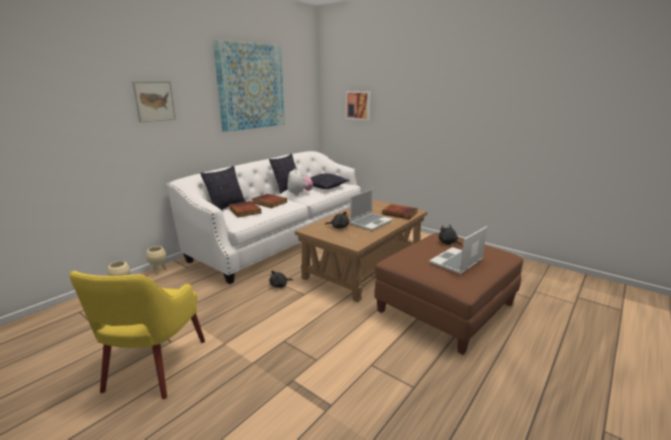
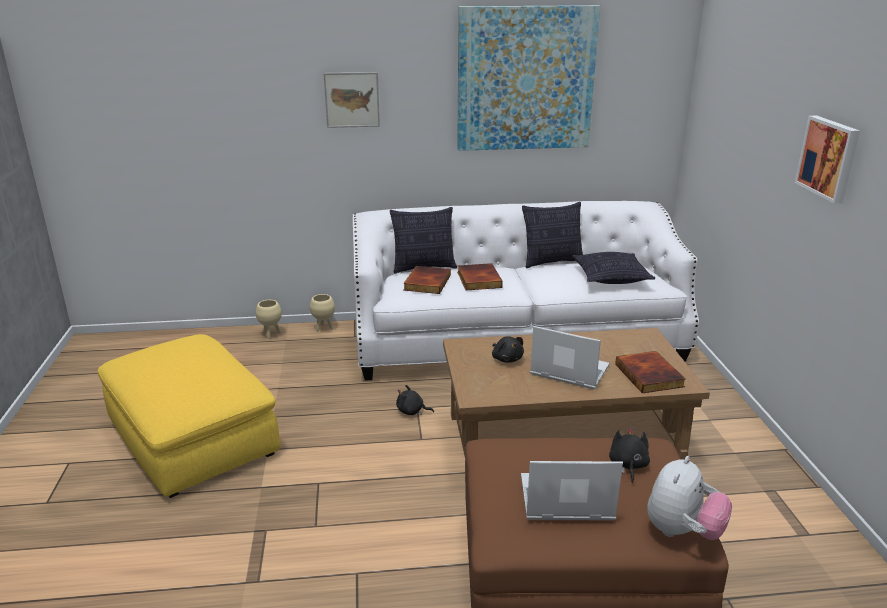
camera: 45 degrees right, 5 degrees up
(154, 367) = (192, 437): yellow armchair -> yellow ottoman
(299, 194) = (549, 278): plush toy -> plush toy (682, 531)
(358, 105) = (733, 133): picture -> picture (829, 158)
(371, 222) = (568, 371): laptop -> laptop turned 150 degrees counterclockwise

